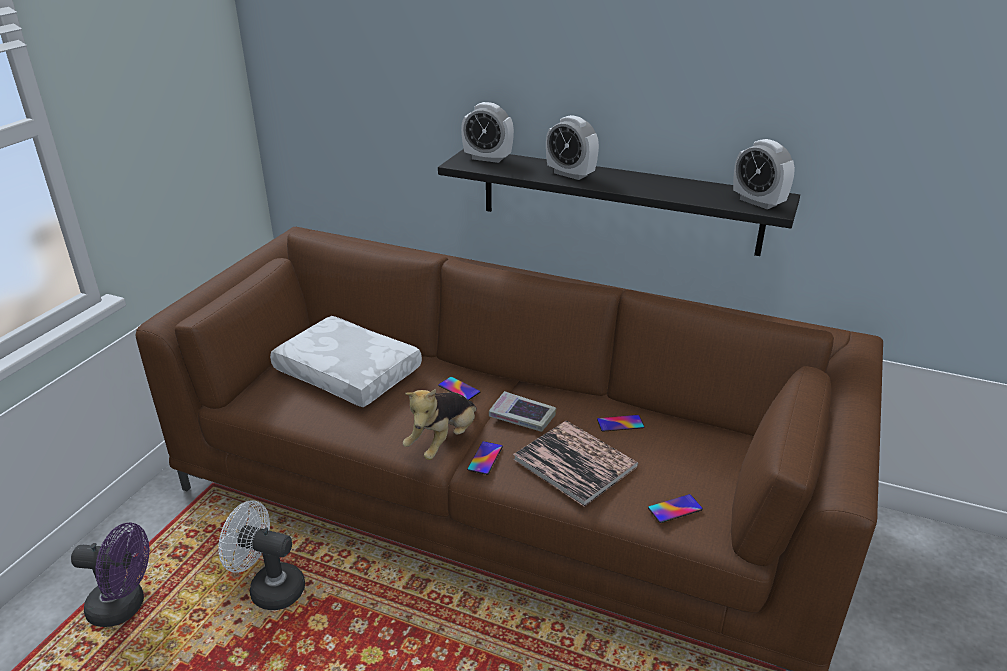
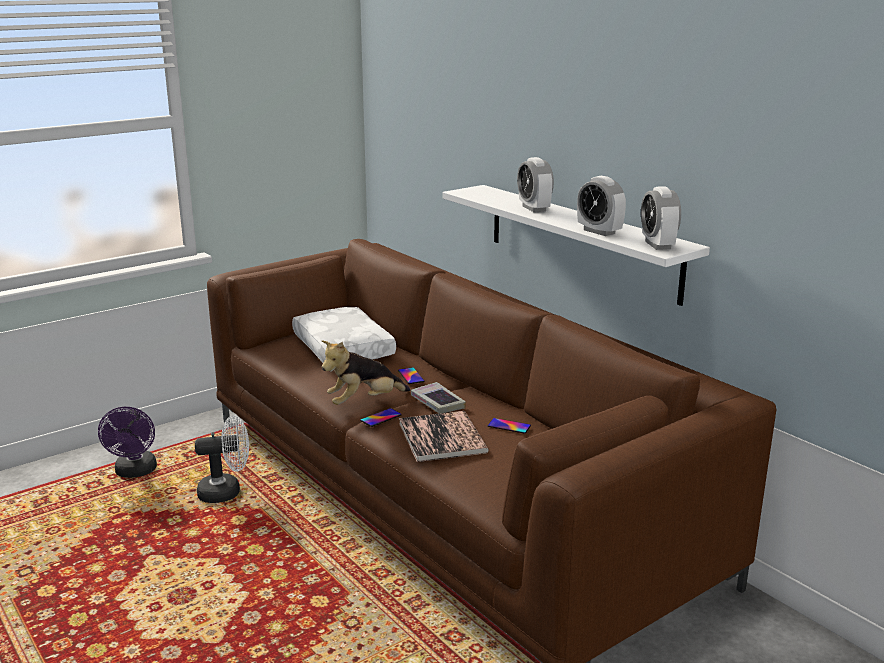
camera: 30 degrees right, 10 degrees down
(125, 607) = (135, 472): purple fan -> purple fan turned 45 degrees clockwise
(269, 588) = (226, 492): white fan -> white fan turned 120 degrees clockwise
(487, 158) = (487, 192): alarm clock -> alarm clock (599, 231)
(618, 201) = (581, 241): black shelf -> white shelf
(675, 509) = (484, 483): phone -> none

